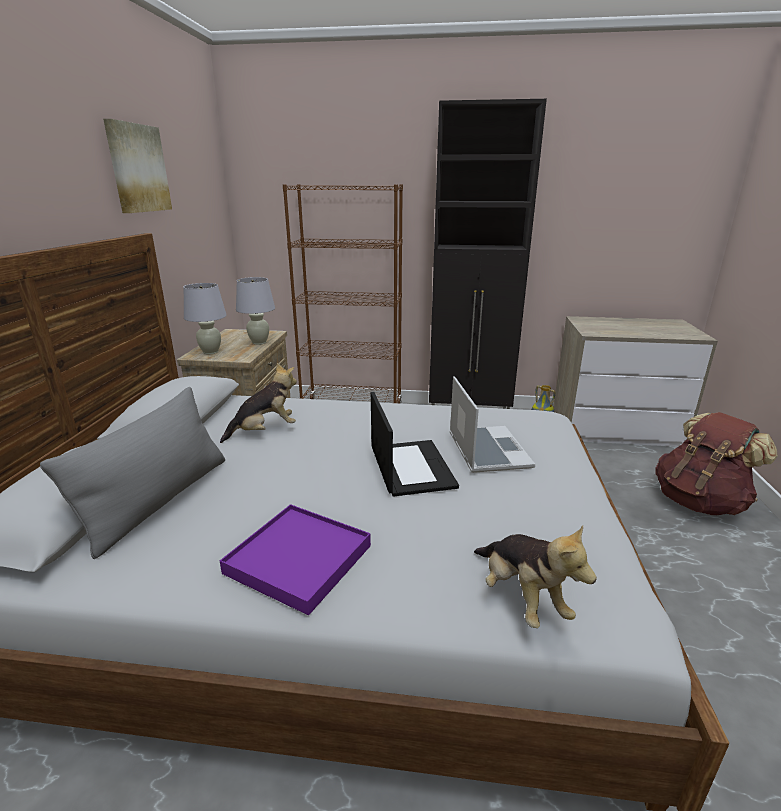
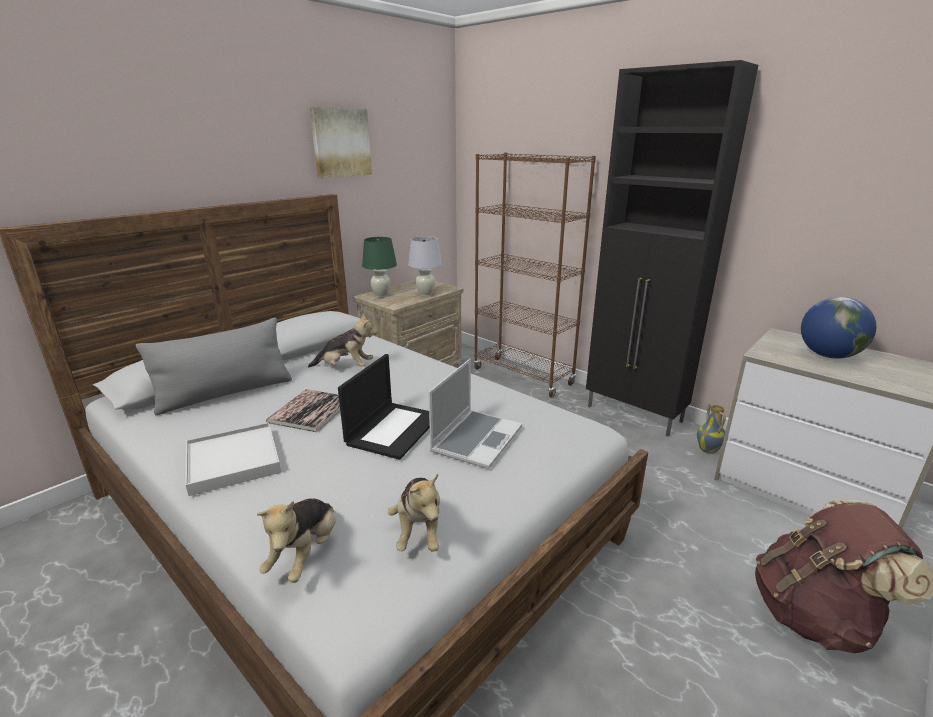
camera: 35 degrees right, 0 degrees up
(211, 352) = (381, 295): white table lamp -> green table lamp
(298, 559) = (233, 461): purple tray -> white tray
(301, 481) = (310, 411): none -> book
(563, 534) = (419, 530): none -> plush toy
(622, 326) = (828, 356): none -> globe

